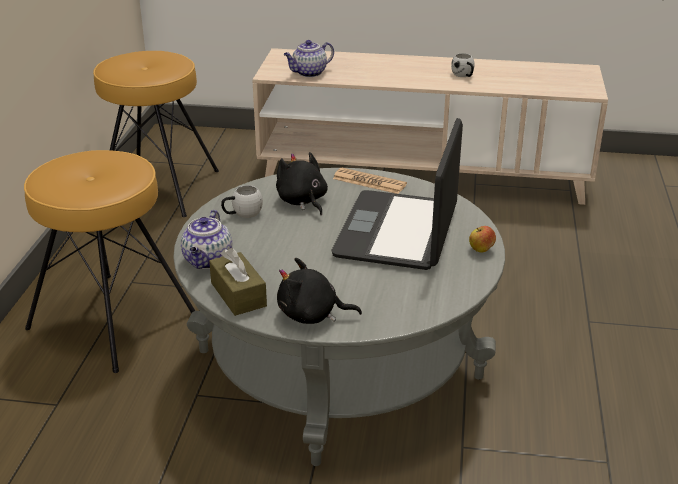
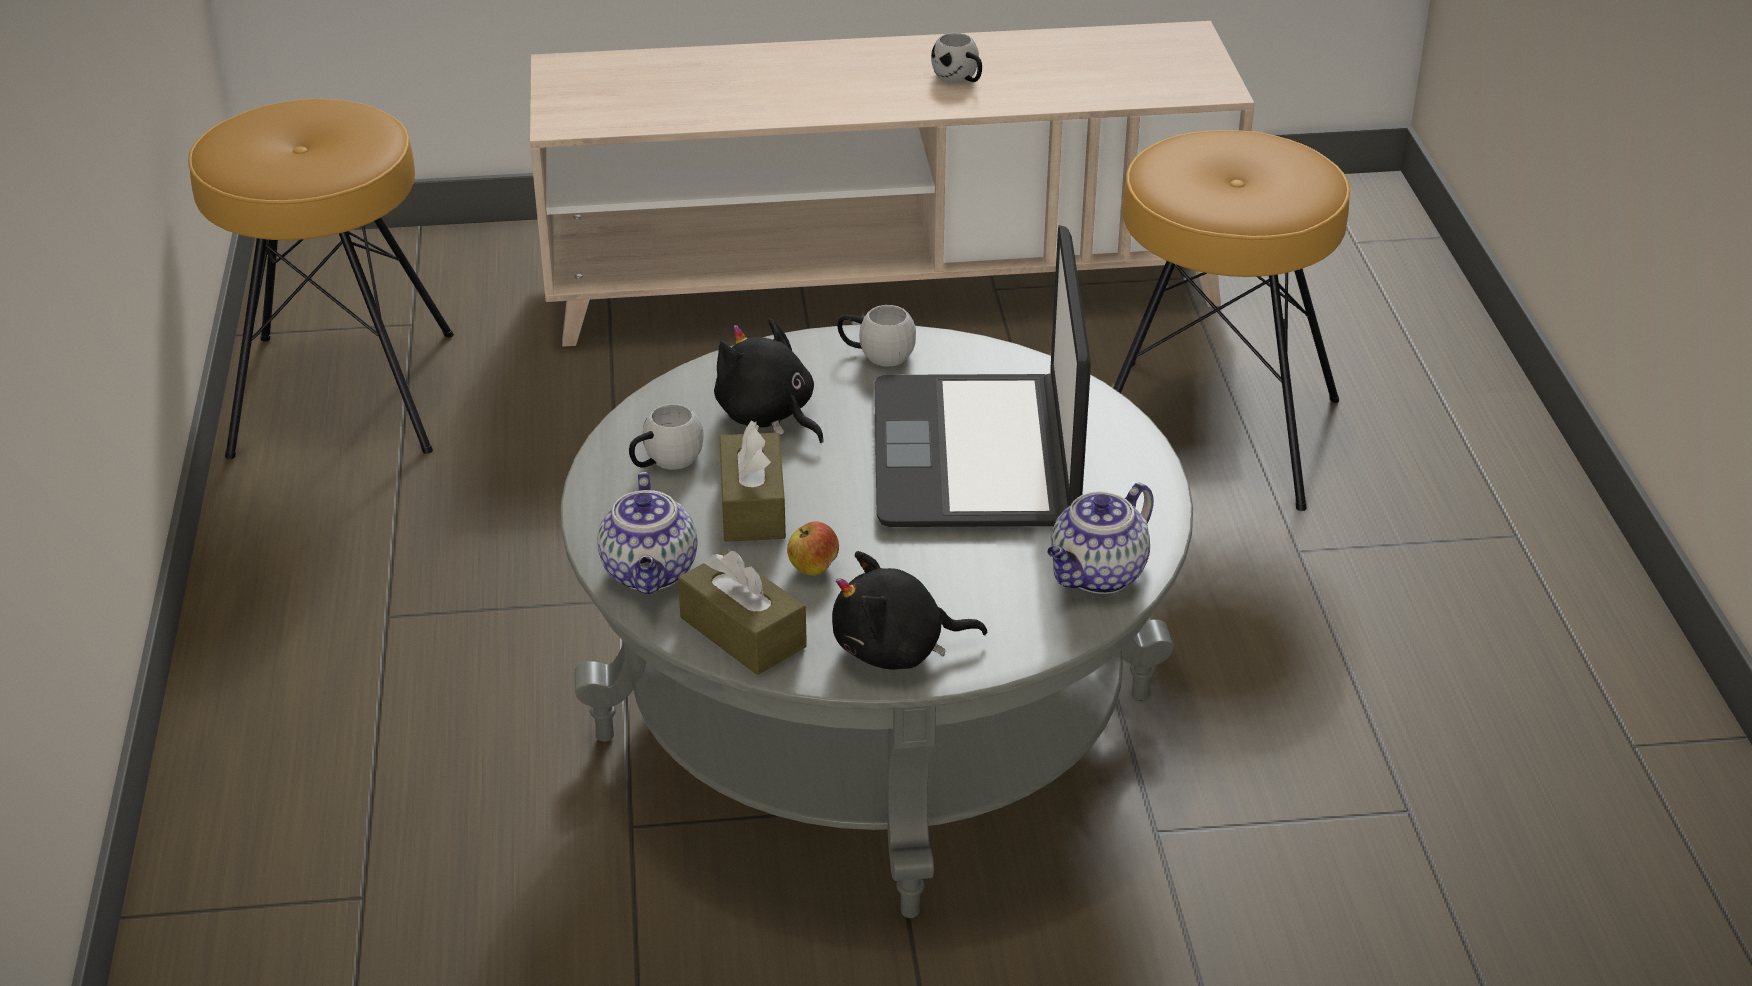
camera: 15 degrees left, 5 degrees up
(112, 320) = (388, 704): brown stool -> brown stool (1212, 431)
(274, 239) = (752, 506): none -> brown tissue box
(309, 73) = (642, 111): teapot -> teapot (1097, 575)
(369, 182) = (876, 354): newspaper -> white mug
(481, 250) = (1140, 469): apple -> apple (813, 568)

